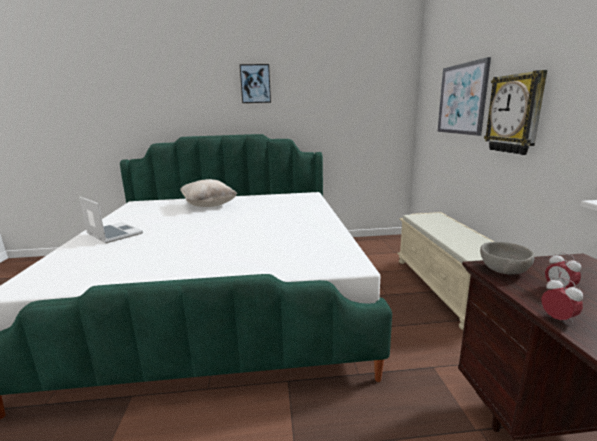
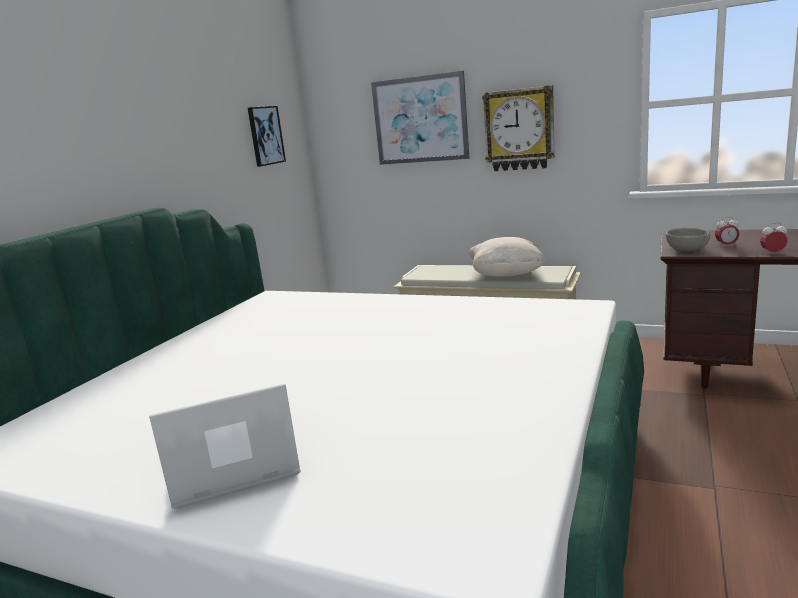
camera: 60 degrees left, 0 degrees up
(209, 205) = (186, 369): beige pillow -> beige pillow (506, 275)
(255, 84) = (115, 107): picture -> picture (265, 135)

